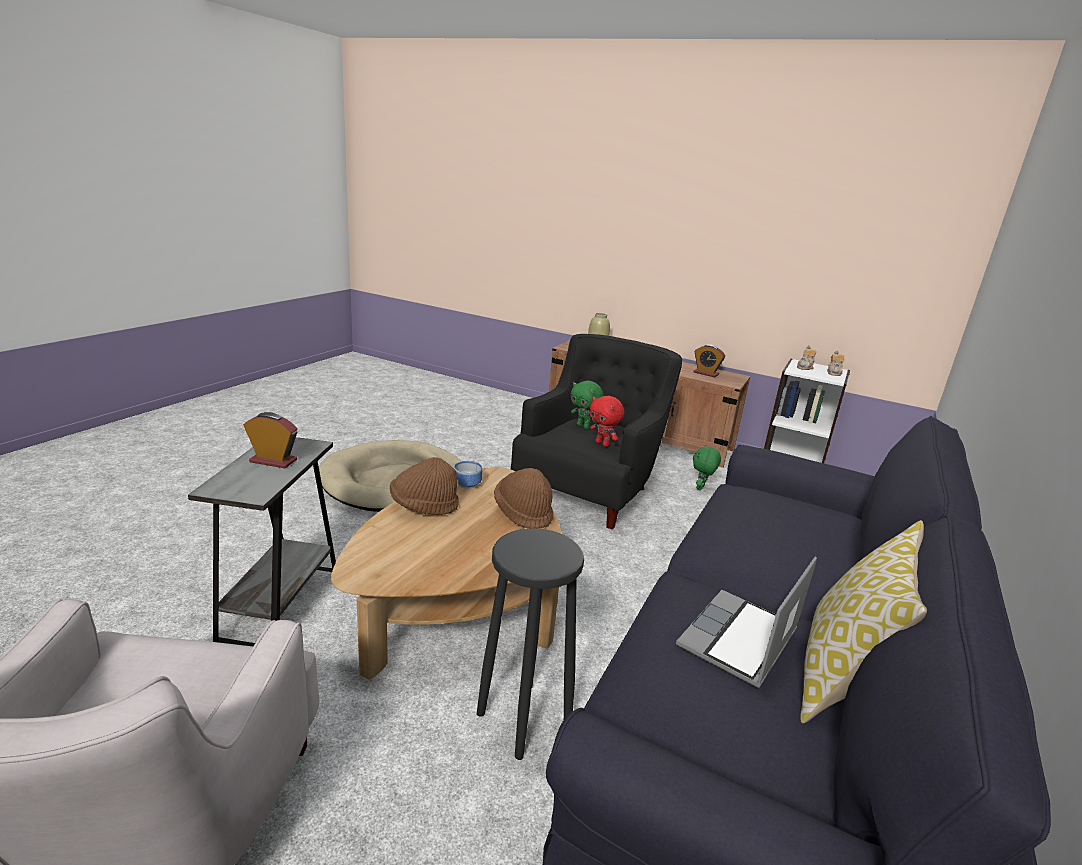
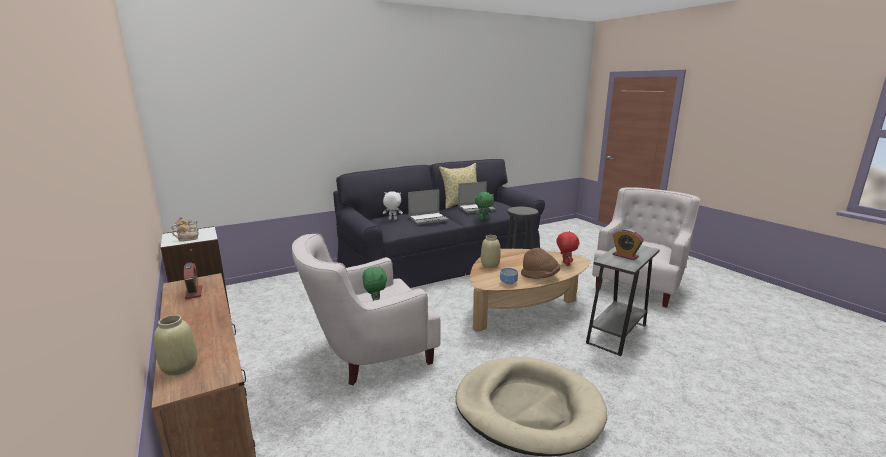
camera: 145 degrees left, 5 degrees down
(523, 513) = (490, 265): brown hat -> beige vase
(590, 488) = (369, 354): black armchair -> white armchair
(602, 444) = (386, 290): red plush toy -> red plush toy (565, 264)
(701, 488) = (289, 332): green plush toy -> green plush toy (484, 219)
(750, 537) = (428, 219): none -> laptop
(810, 520) = (392, 219): none -> white plush toy

